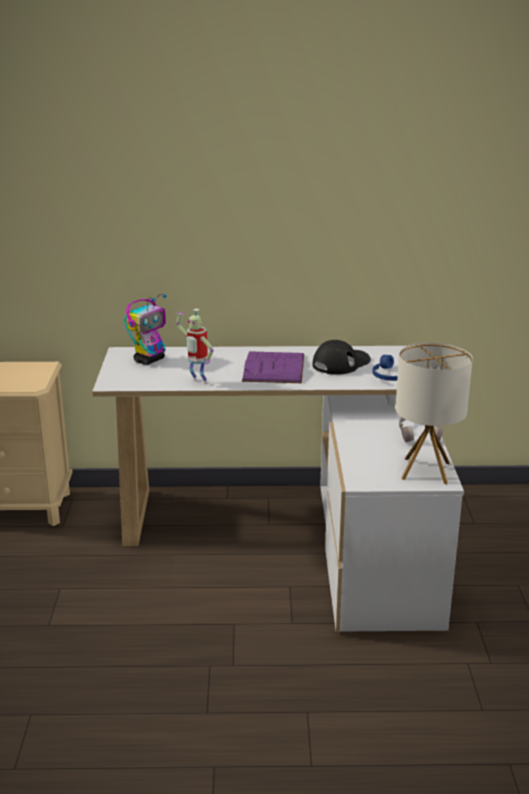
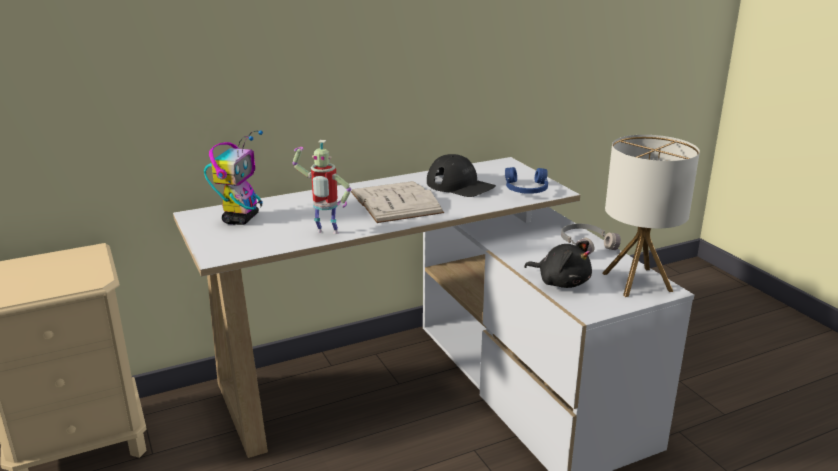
camera: 25 degrees left, 0 degrees up
(274, 368) = (395, 202): purple book -> white book
(341, 363) = (460, 185): black cap -> black cap turned 105 degrees clockwise
(362, 457) = (561, 282): none -> black plush toy

